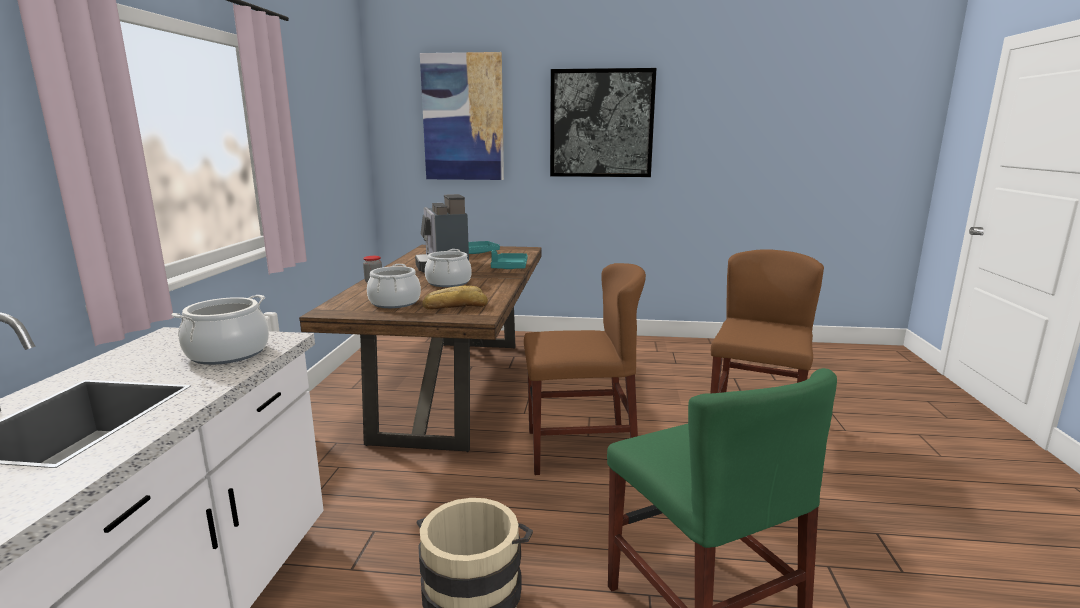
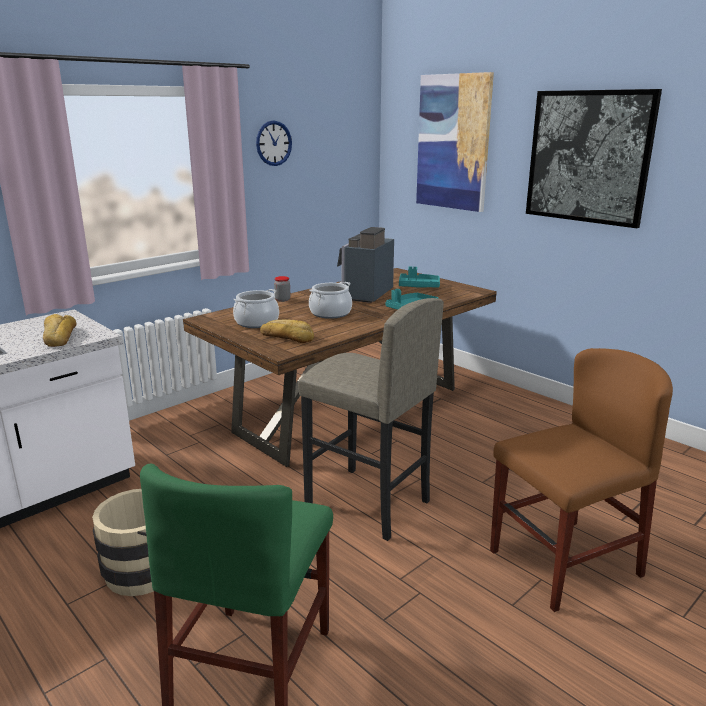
camera: 40 degrees right, 5 degrees up
(227, 353) = (58, 337): cooking pot -> bread
(301, 113) = (273, 143): none -> wall clock
(580, 450) = (367, 503): brown chair -> grey stool

